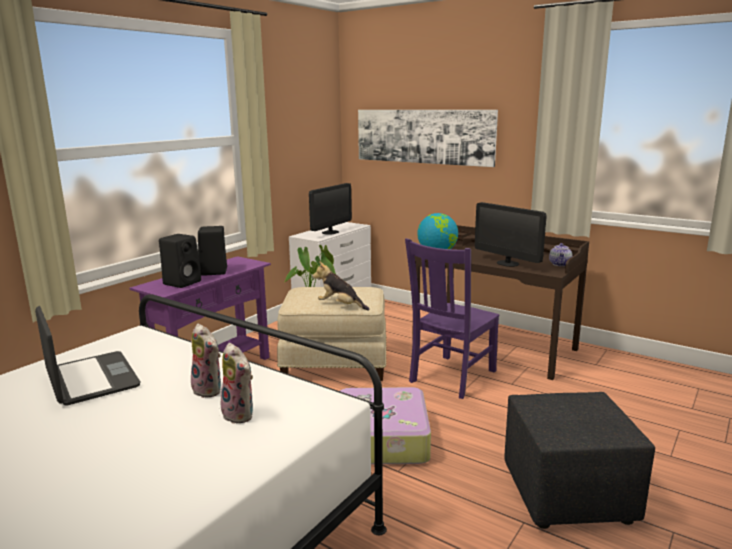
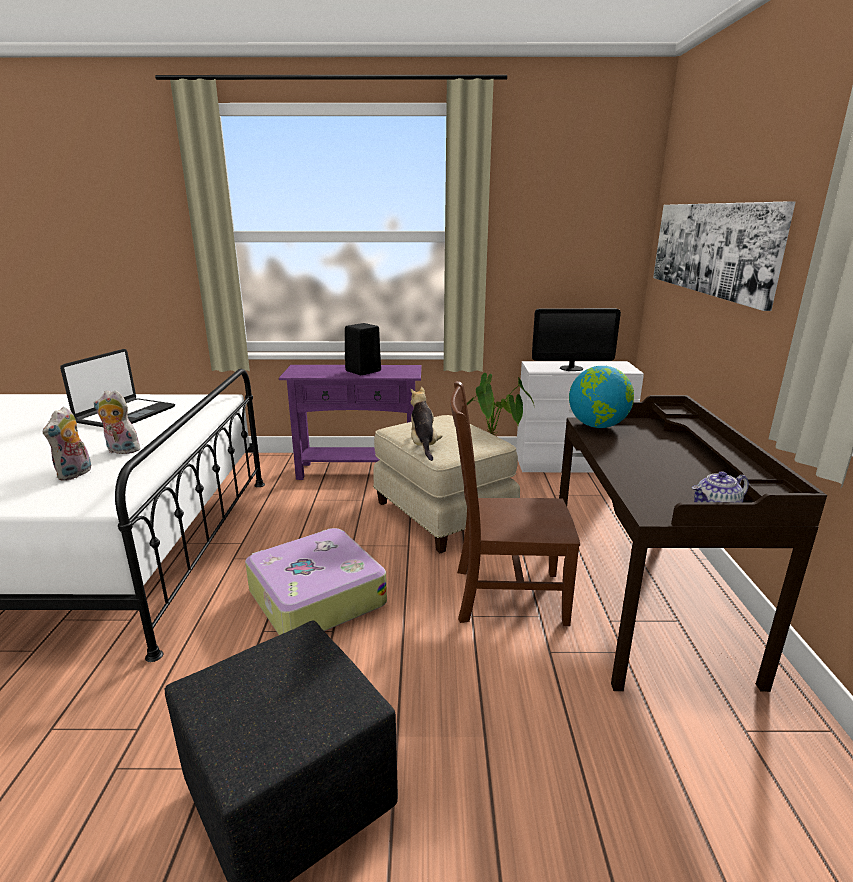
camera: 55 degrees right, 5 degrees up
(183, 282) = (321, 372): black speaker -> none
(210, 390) = (121, 451): plush toy -> plush toy turned 90 degrees clockwise
(451, 377) = (505, 595): purple chair -> brown chair
(507, 263) = (636, 473): monitor -> none

